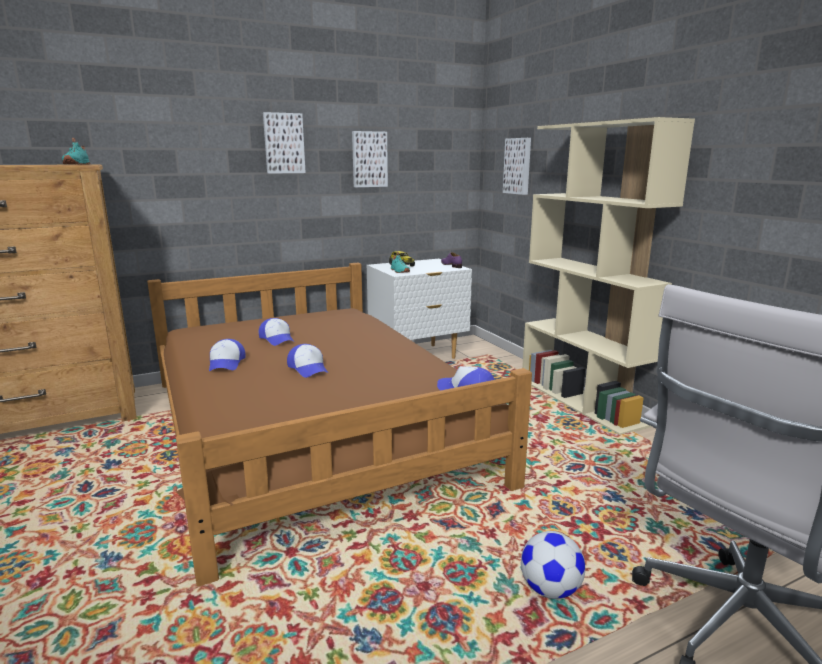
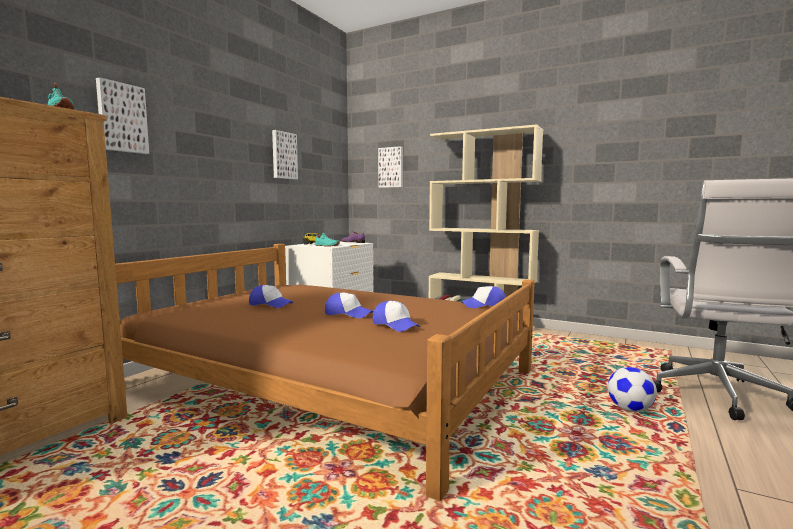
camera: 35 degrees left, 10 degrees down
(226, 363) = (264, 323): cap -> cap (396, 325)
(283, 143) = (223, 132): picture -> picture (121, 118)

